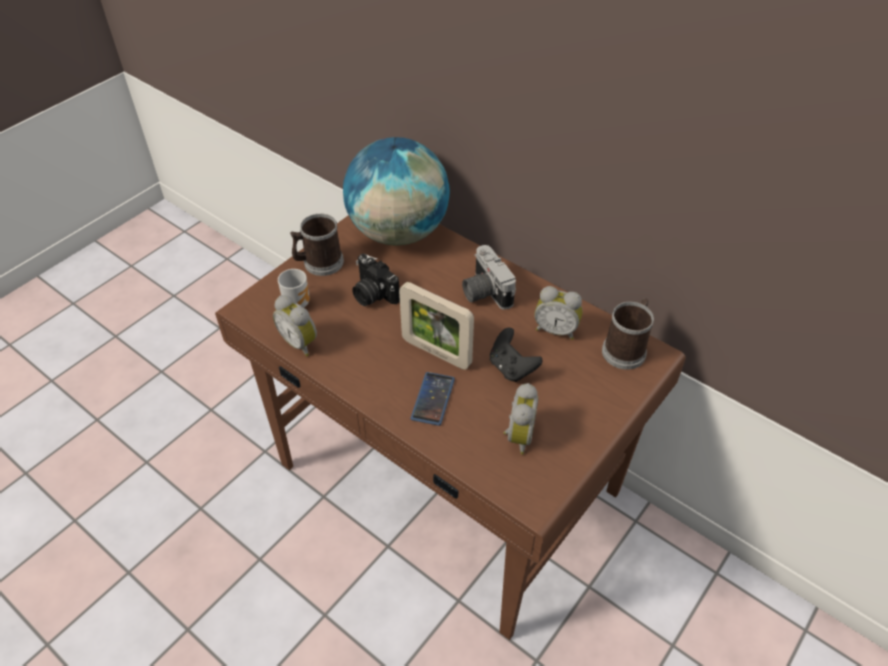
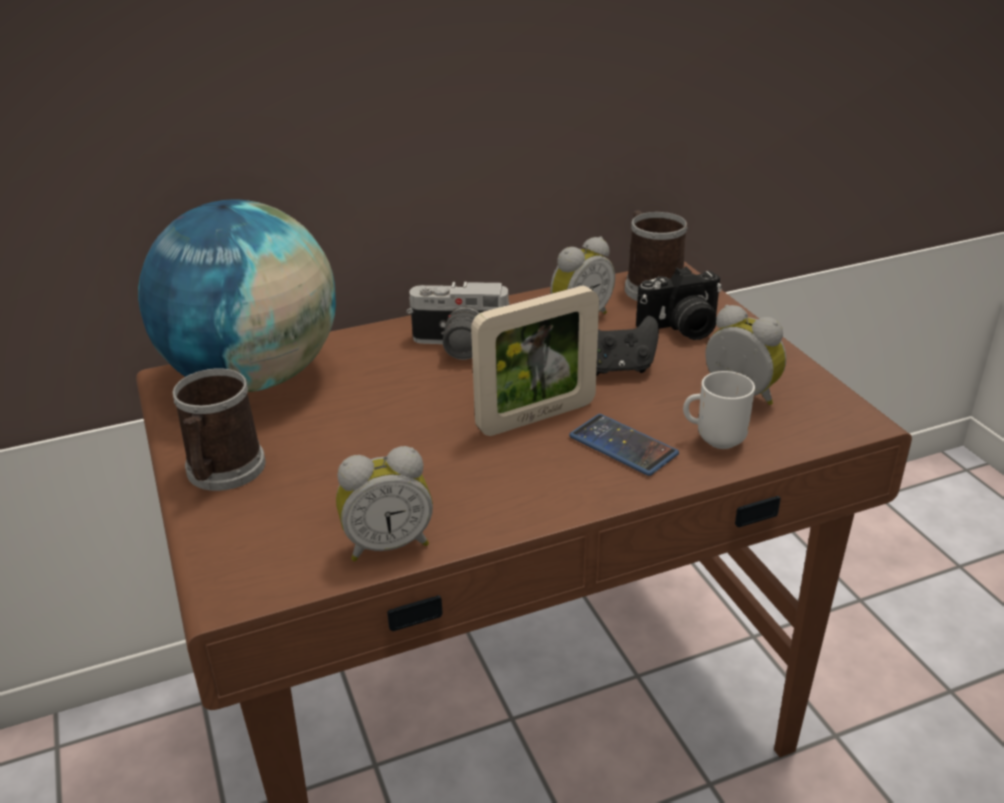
camera: 60 degrees left, 15 degrees down
(298, 303) = (289, 521): mug -> mug (717, 439)
(372, 294) = (358, 438): camera -> camera (682, 328)

